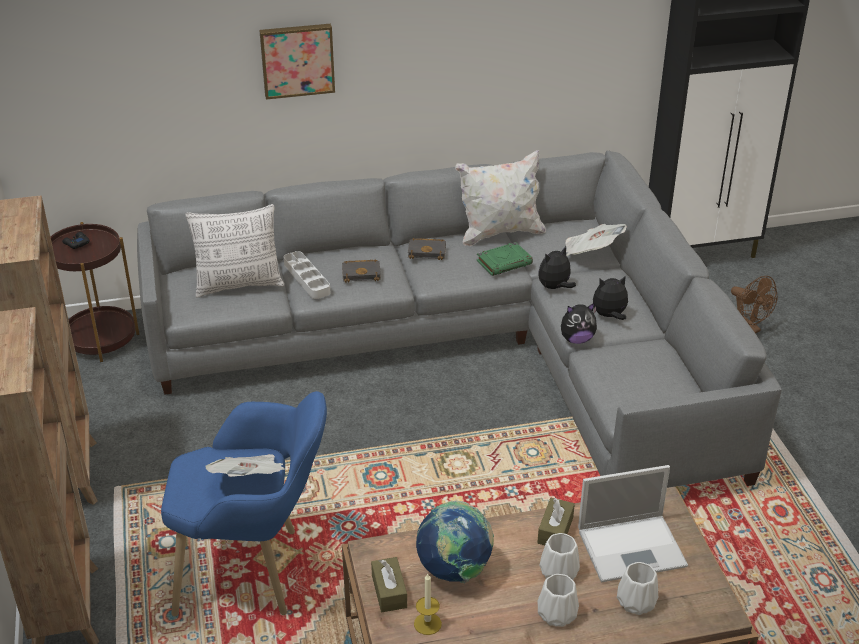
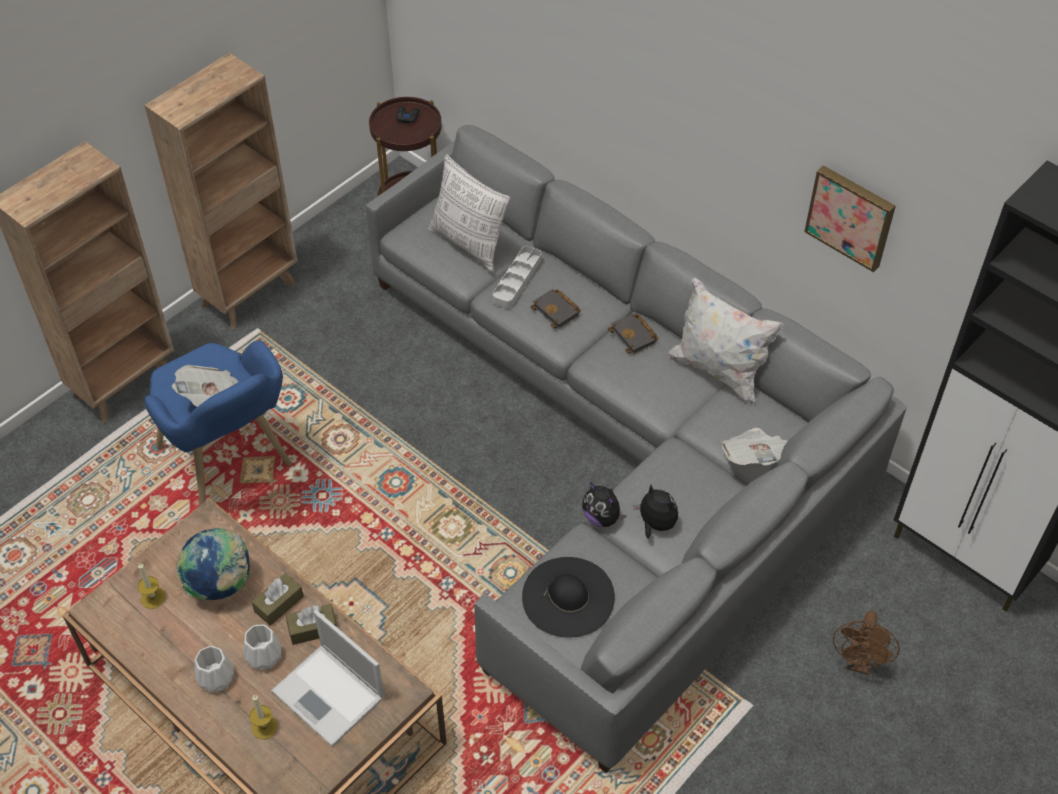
camera: 55 degrees right, 15 degrees up
(297, 60) = (615, 79): picture -> picture (851, 216)
(389, 591) = (171, 555): brown tissue box -> brown tissue box (279, 604)
(504, 262) = (670, 401): green book -> none
(554, 287) = (667, 459): plush toy -> none
(635, 603) = (264, 727): white vase -> candle
(639, 382) = (568, 597): none -> black hat

